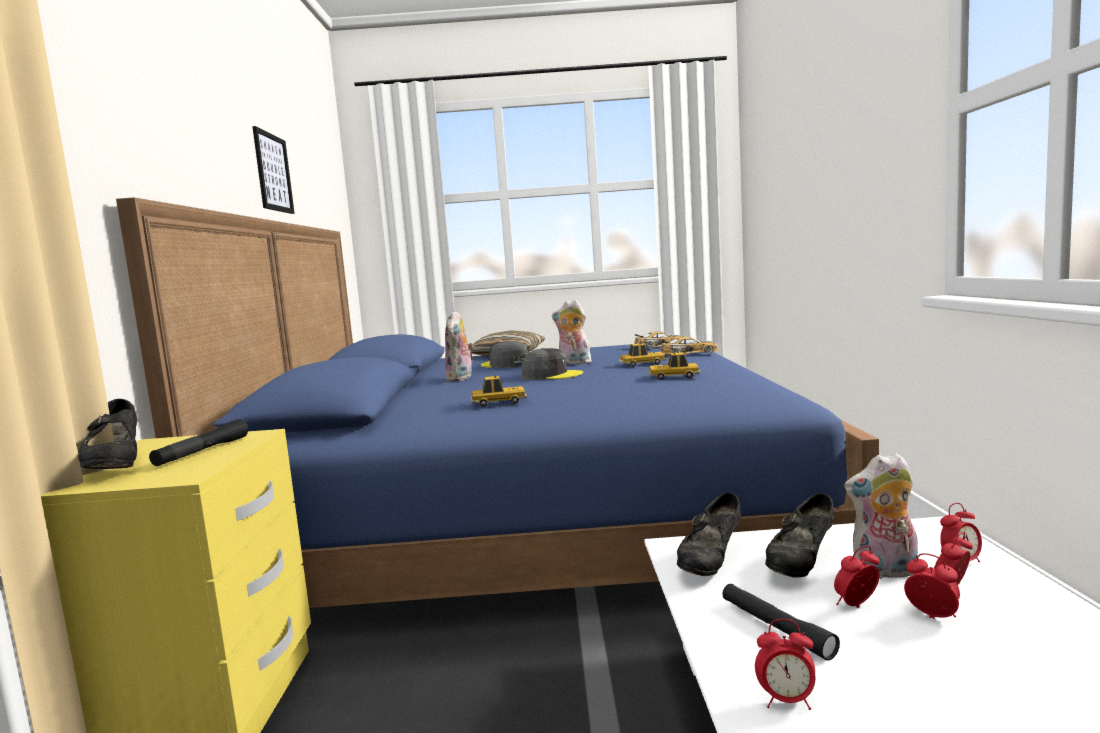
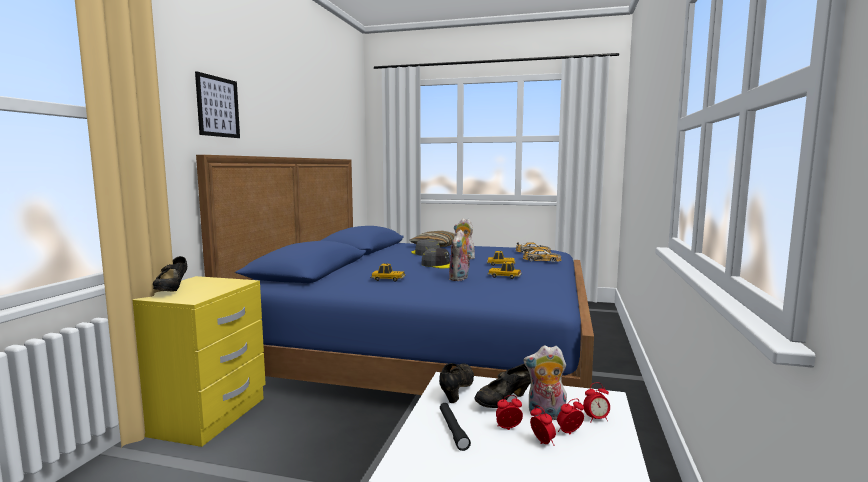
camera: 15 degrees right, 0 degrees up
(202, 452) = (212, 288): black flashlight -> none
(273, 172) = (305, 128): picture -> picture (218, 107)
(461, 378) = (389, 260): plush toy -> plush toy (459, 279)
(710, 563) = (456, 391): black shoe -> black shoe turned 150 degrees clockwise
(786, 701) = (420, 463): alarm clock -> none

